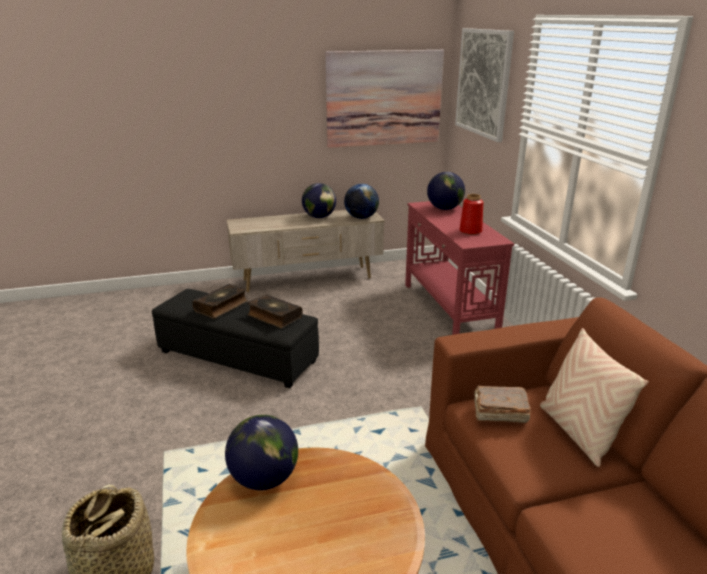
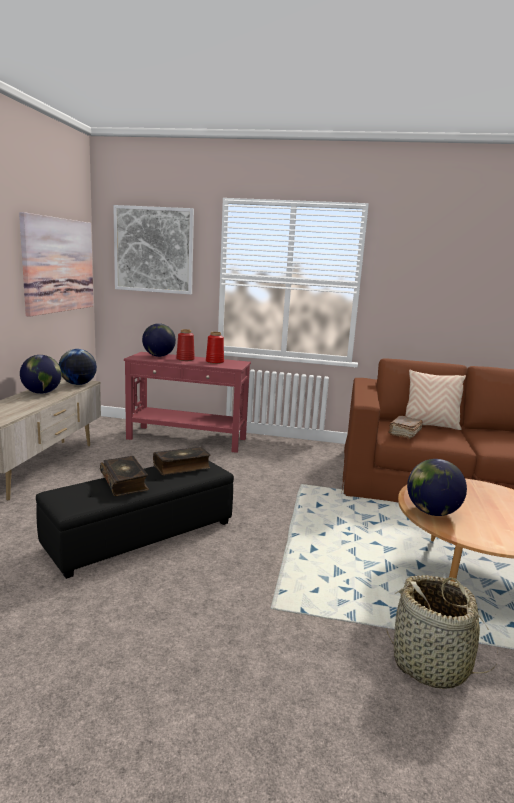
camera: 65 degrees left, 10 degrees down
(454, 219) = (185, 359): none -> red vase

